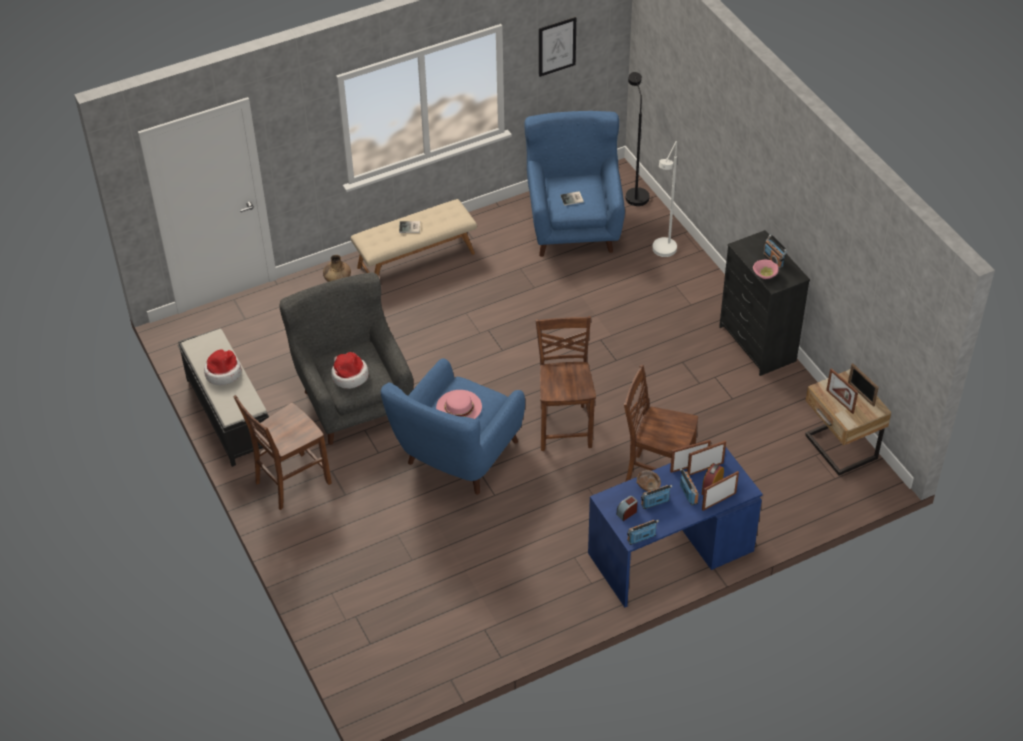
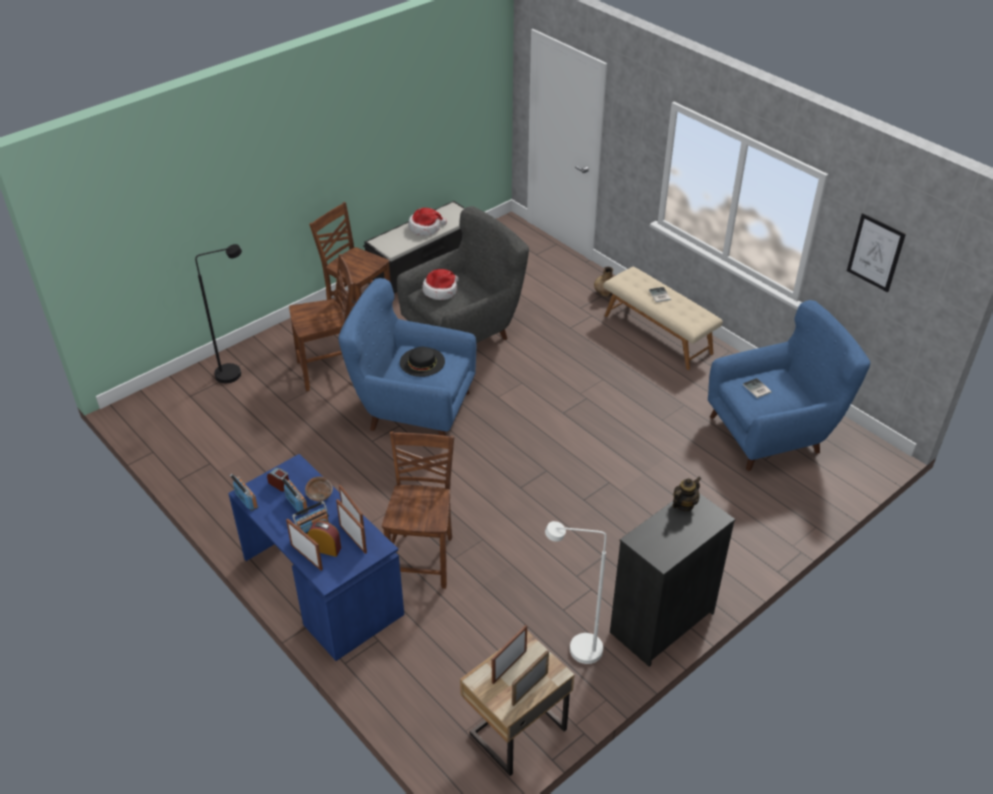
camera: 75 degrees right, 5 degrees down
(459, 406) = (422, 362): pink hat -> black hat
(565, 426) = (474, 475): brown chair -> brown chair (330, 371)
(635, 193) = (854, 474): black floor lamp -> black floor lamp (235, 372)
(663, 253) = (769, 513): white floor lamp -> white floor lamp (576, 650)
(745, 252) = (684, 504): none -> teapot
(764, 275) = (650, 528): pink bowl -> none
(773, 260) = (682, 533): radio -> none

